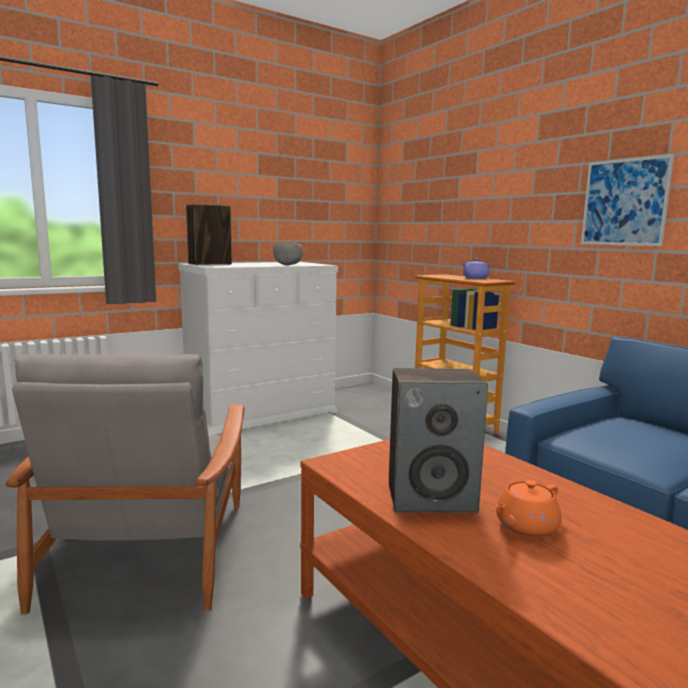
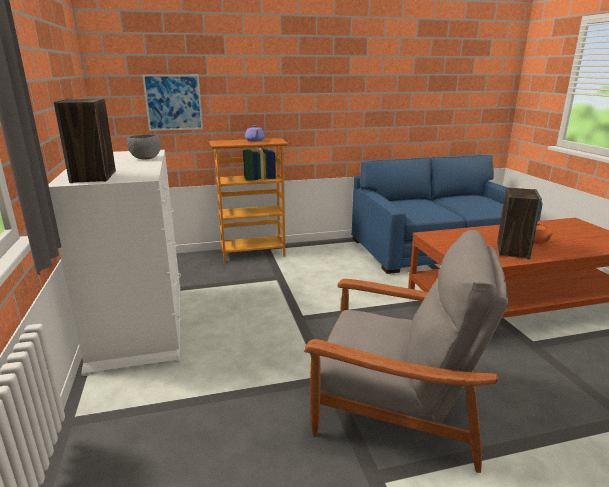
camera: 70 degrees left, 10 degrees up
(624, 202) = (347, 82): picture -> picture (173, 102)

